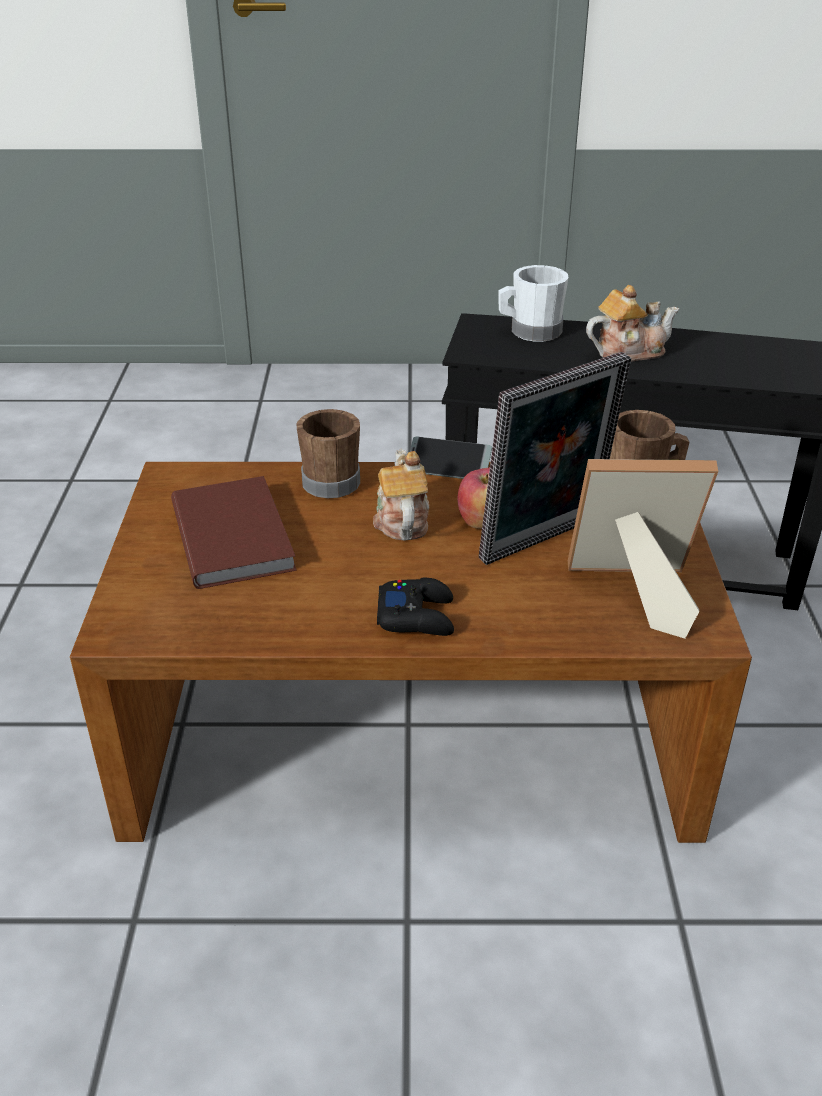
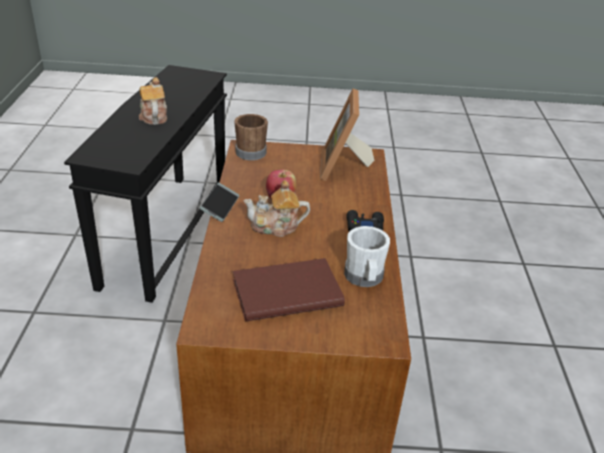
camera: 90 degrees left, 0 degrees up
(332, 479) = (225, 251): brown mug -> none
(530, 331) = (110, 141): white mug -> white mug (364, 278)
(545, 543) = (302, 184): picture frame -> none

